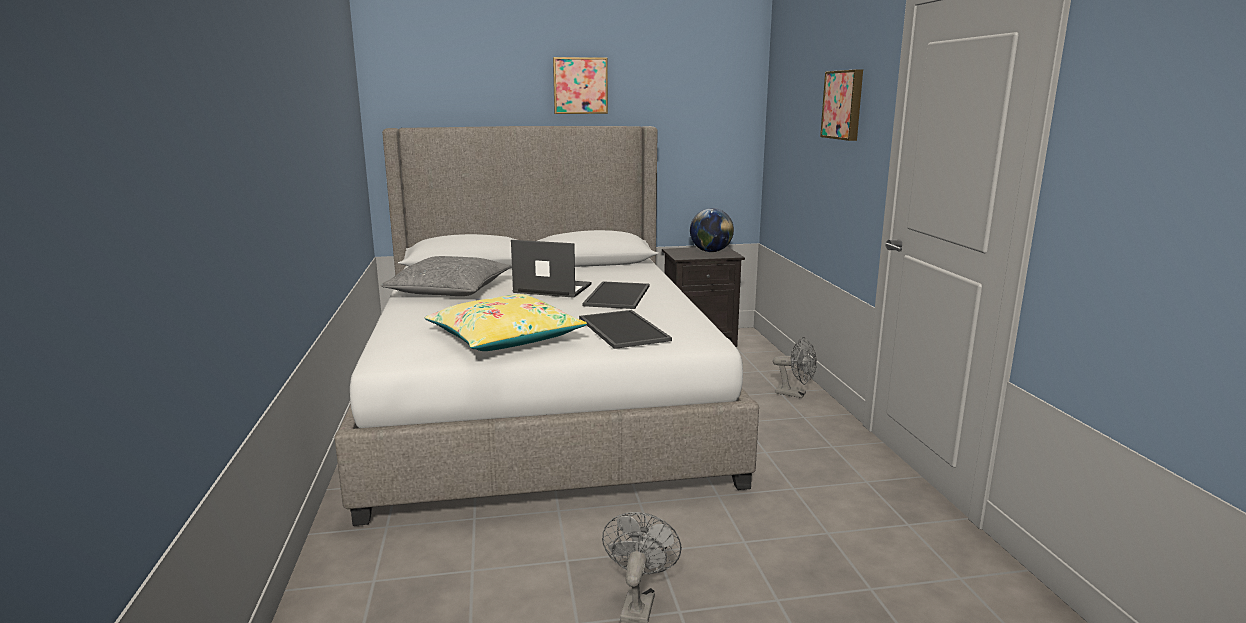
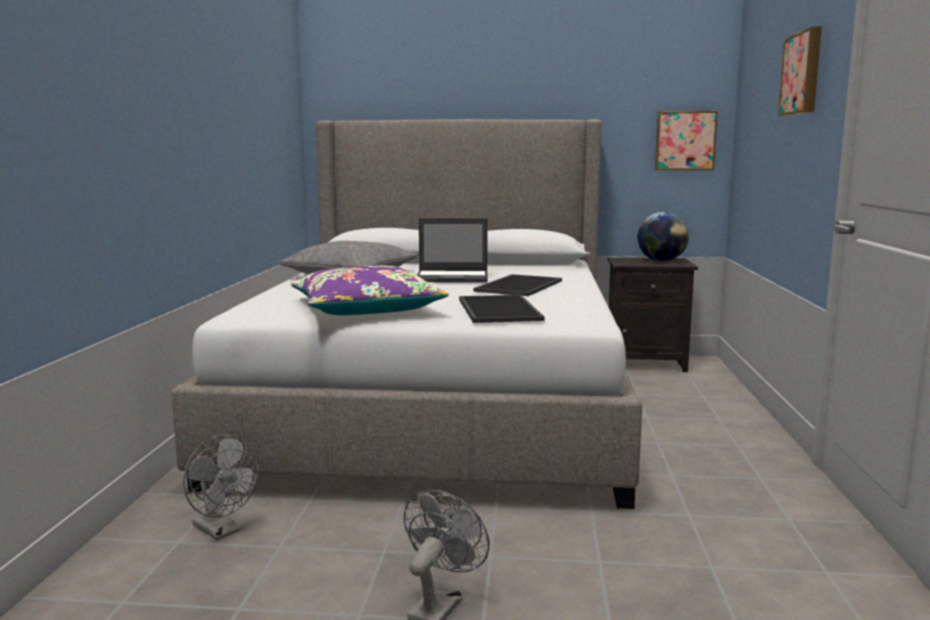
camera: 15 degrees right, 5 degrees down
(505, 339) = (366, 309): yellow pillow -> purple pillow
(551, 288) = (453, 277): laptop -> laptop turned 150 degrees clockwise
(580, 86) = (522, 78): picture -> picture (685, 140)
(795, 394) = (737, 422): grey fan -> grey fan (221, 531)

